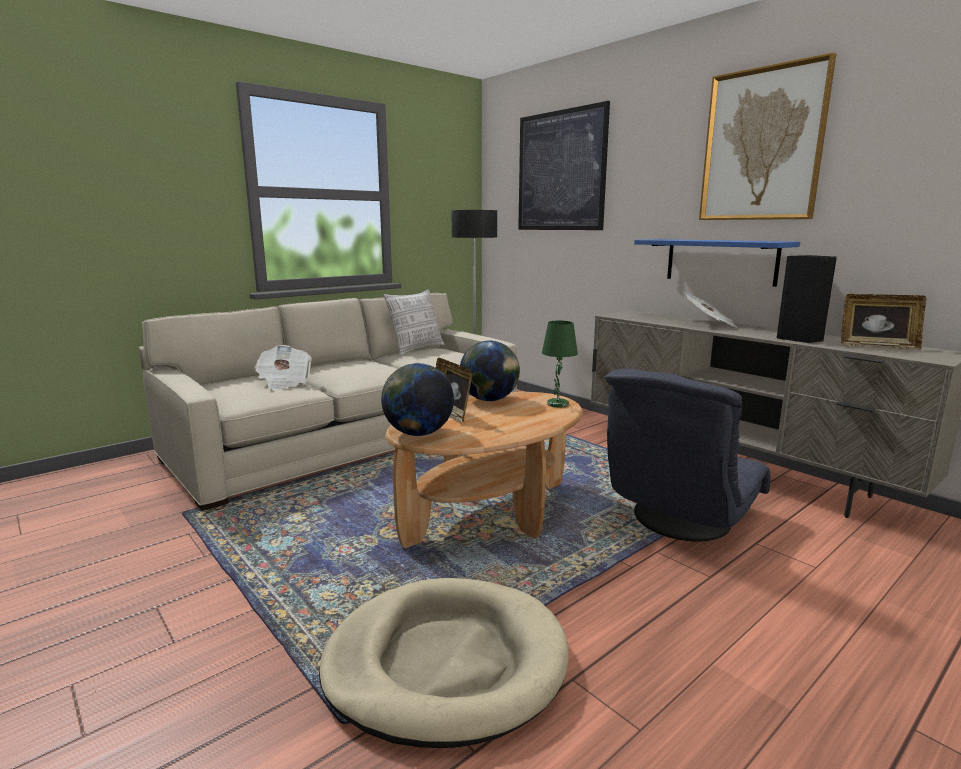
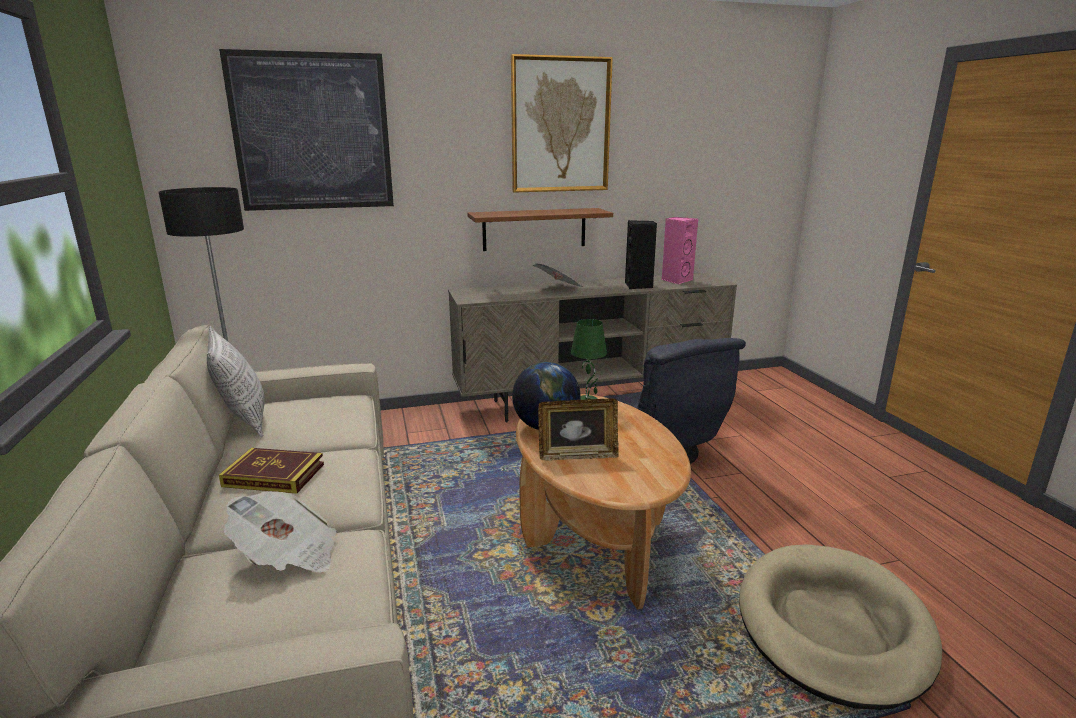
camera: 65 degrees left, 5 degrees up
(359, 365) = (274, 475): none -> book
(418, 434) = (633, 485): globe -> none
(720, 261) = (534, 229): blue shelf -> brown shelf
(877, 346) = (676, 280): picture frame -> pink speaker

